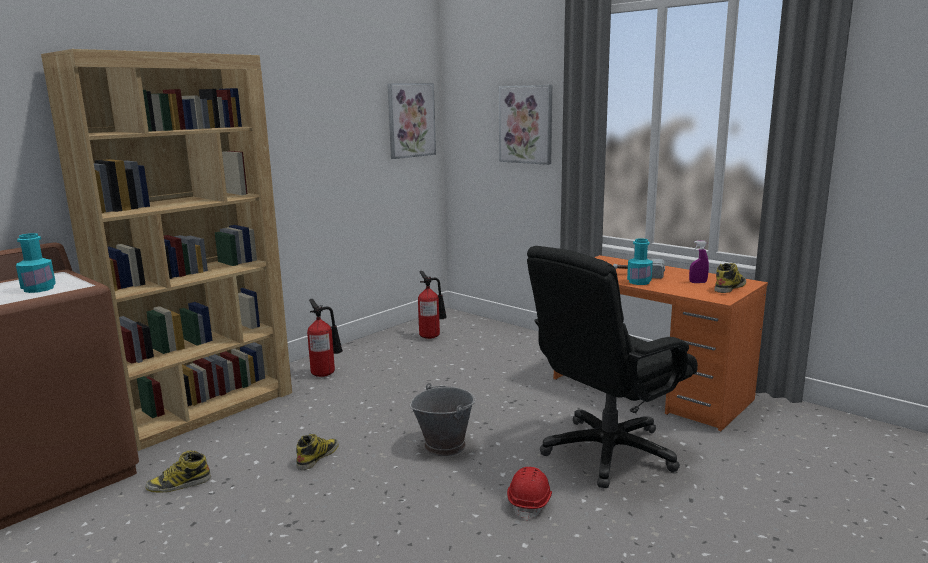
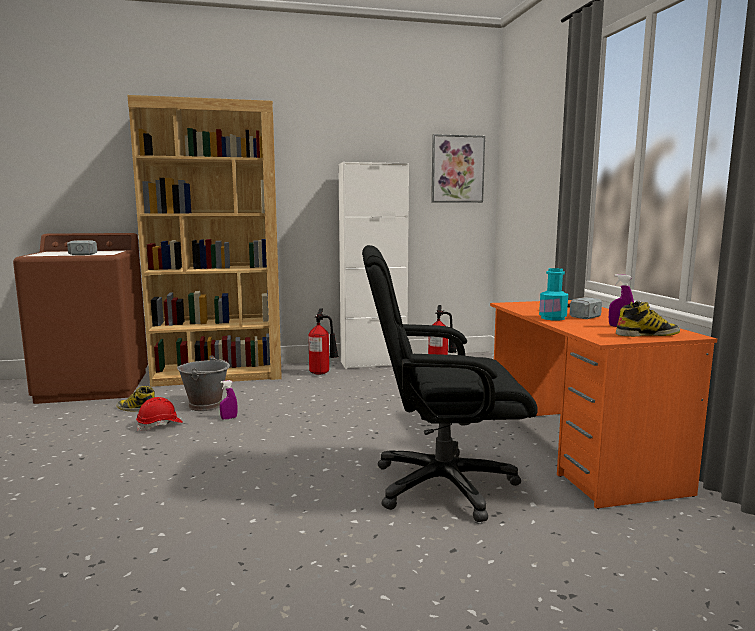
camera: 35 degrees right, 5 degrees down
(39, 289) = (87, 253): turquoise bottle -> hammer
(317, 457) = (229, 418): boot -> purple spray bottle
(359, 347) = (373, 363): none -> white cabinet
(445, 445) = (319, 437): grey bucket -> grey bucket (206, 405)
(526, 124) = (545, 167): picture -> none
(530, 503) = (309, 495): red hard hat -> red hard hat (160, 425)

